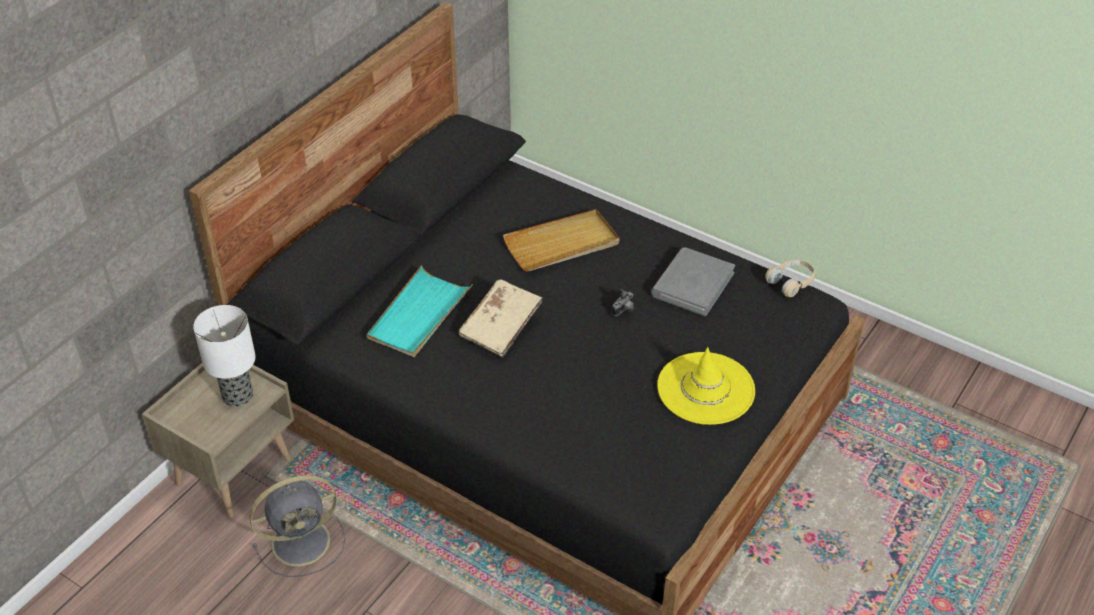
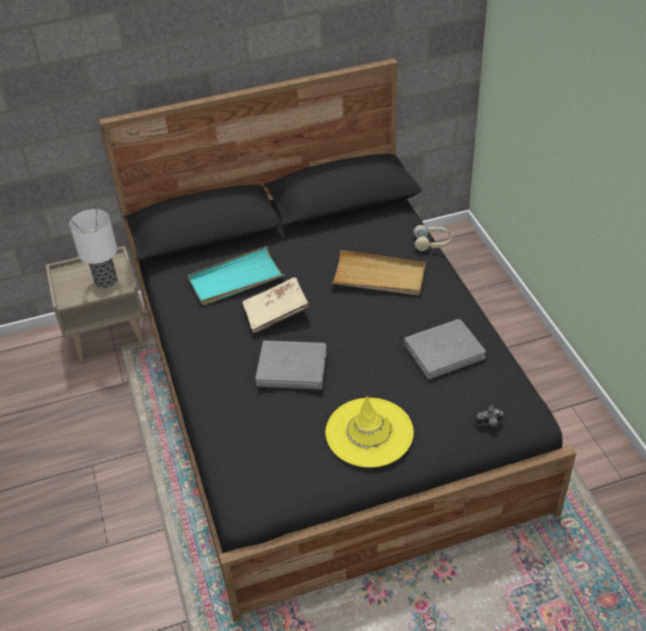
camera: 40 degrees right, 0 degrees up
(303, 541) = (102, 400): grey fan -> none
(576, 368) = (292, 367): none -> grey book
(624, 310) = (373, 344): camera -> camera (489, 424)
(791, 283) = (524, 389): beige headphones -> beige headphones (432, 243)

